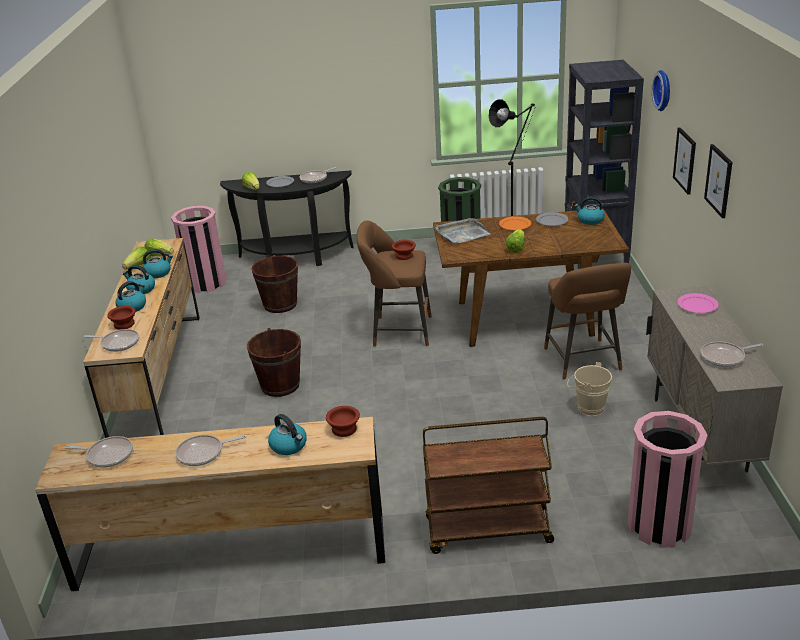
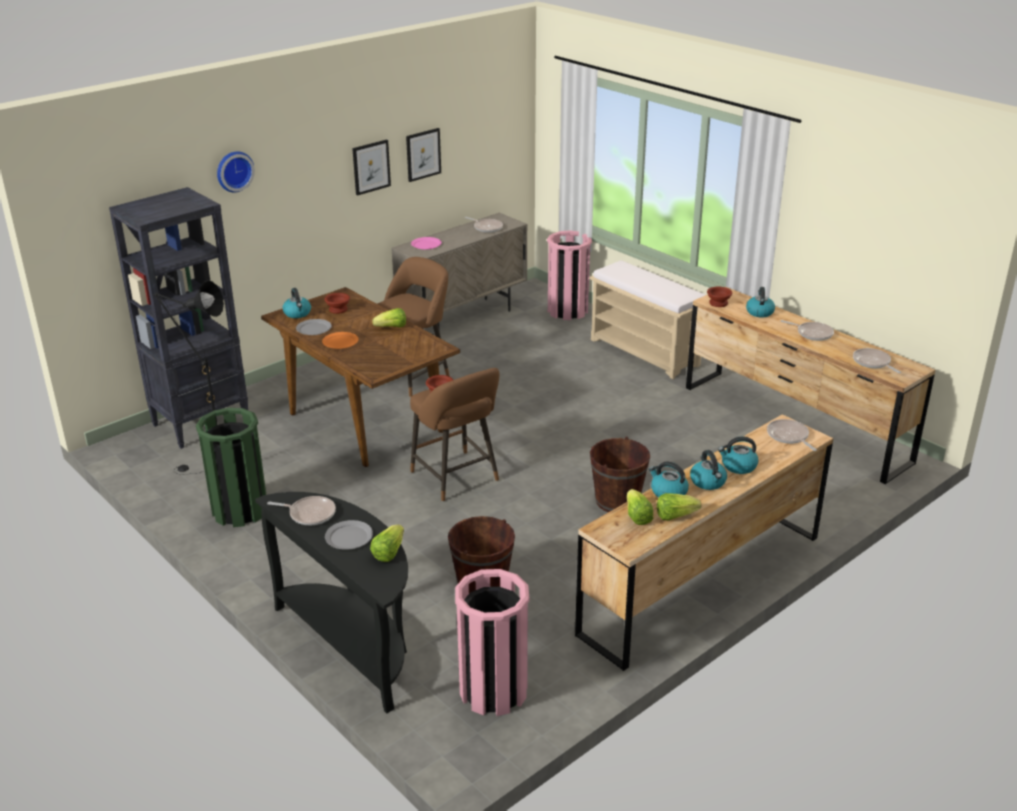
camera: 130 degrees left, 0 degrees up
(124, 325) = (766, 451): brown bowl -> brown bowl (339, 309)
(462, 233) = (385, 360): grey tray -> none
(487, 531) = (645, 352): brown cart -> beige bench
(588, 407) = (475, 358): beige bucket -> none
(685, 160) = (305, 197): picture -> picture (423, 154)

